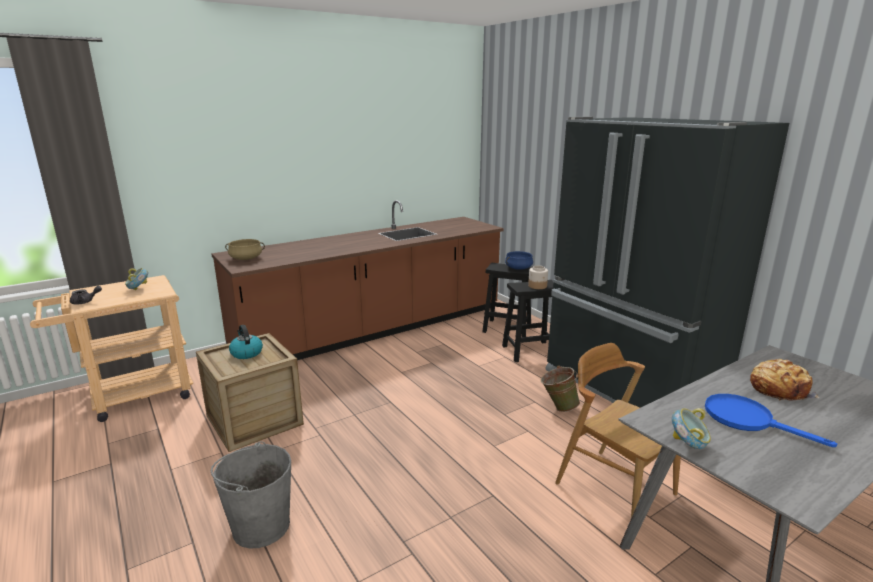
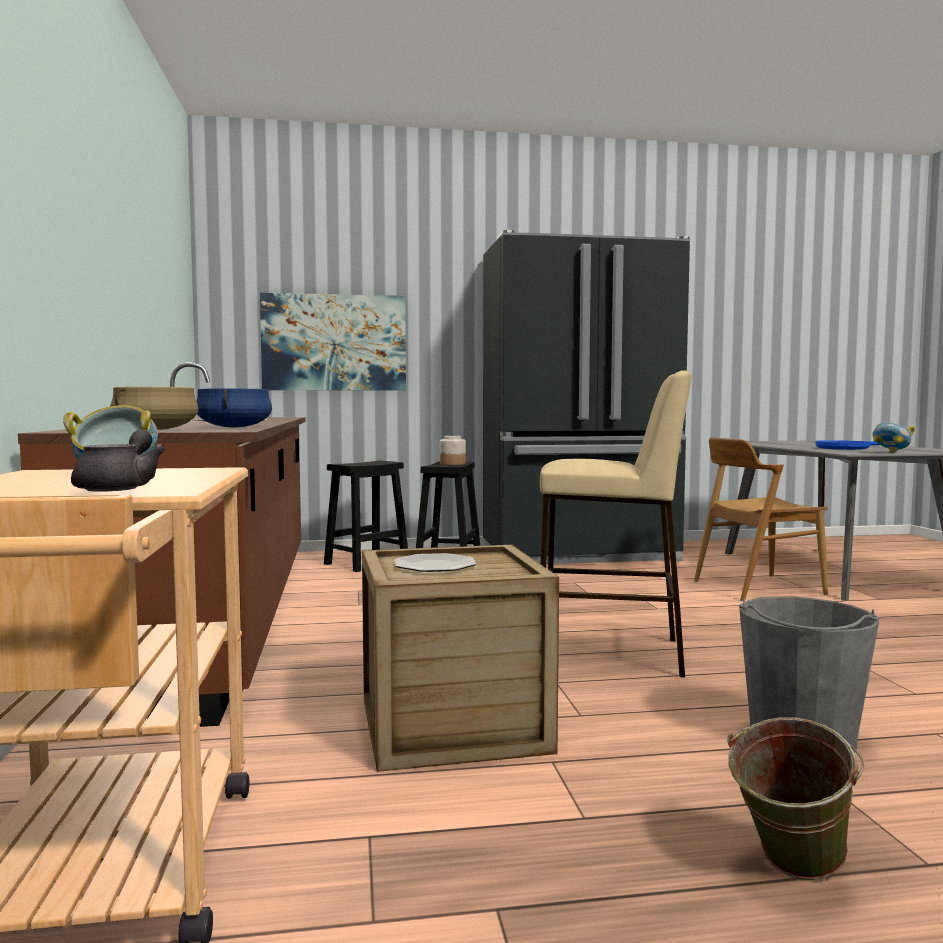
camera: 65 degrees left, 15 degrees down
(246, 353) = (435, 566): kettle -> plate
(376, 443) = (611, 653): none -> beige stool
(518, 268) = (375, 462): blue cooking pot -> blue cooking pot (233, 427)
(536, 179) = (334, 343): none -> picture
(558, 407) = (595, 578): green bucket -> green bucket (789, 872)
(779, 389) = (797, 444): bread -> none

